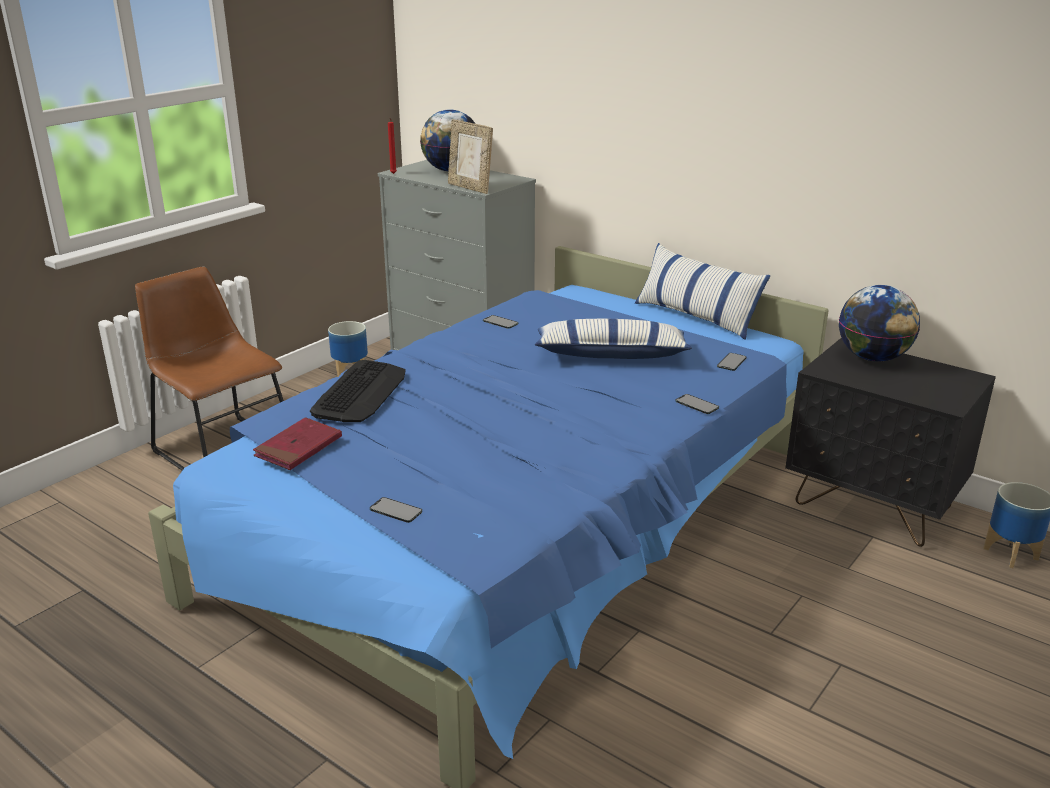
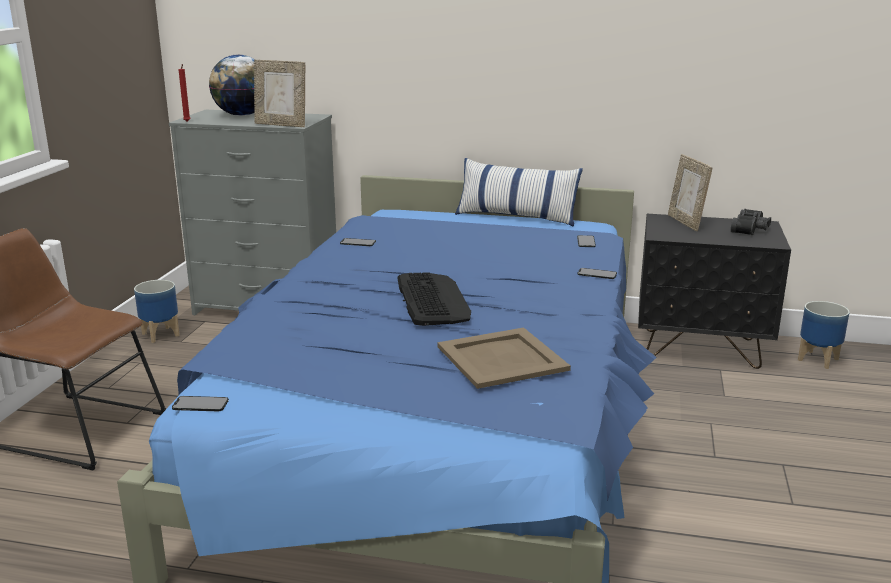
camera: 25 degrees left, 5 degrees down
(298, 447) = (282, 371): red book -> none
(360, 392) = (293, 315): keyboard -> keyboard (432, 300)
(396, 510) = (440, 401): phone -> phone (200, 404)
(492, 480) = (503, 358): none -> beige tray
(611, 355) = (484, 251): pillow -> none
(873, 358) = (685, 222): globe -> picture frame
(944, 382) = (751, 230): none -> black binoculars

